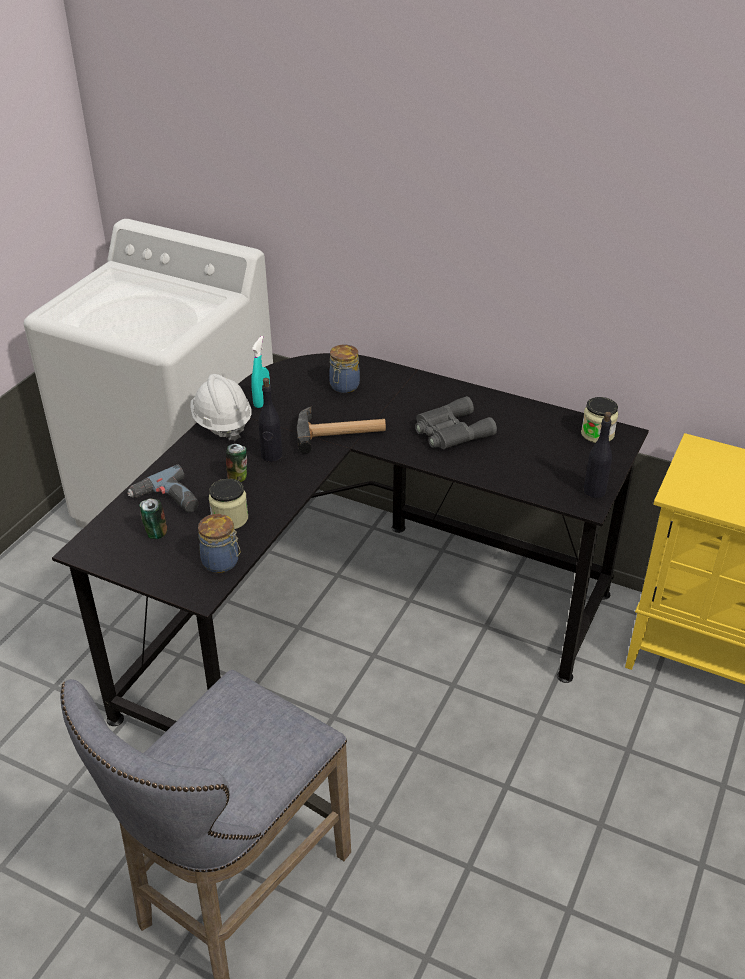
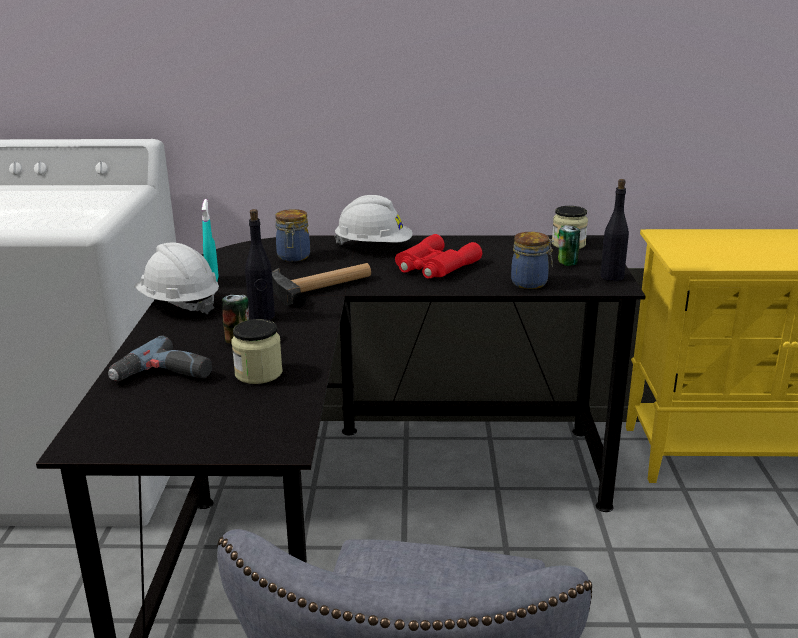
camera: 25 degrees left, 15 degrees down
(155, 533) = (172, 406): can -> can (567, 263)
(222, 562) = (283, 411): jar -> jar (531, 283)
(419, 391) = (374, 248): none -> white hard hat
(450, 432) = (434, 266): grey binoculars -> red binoculars

